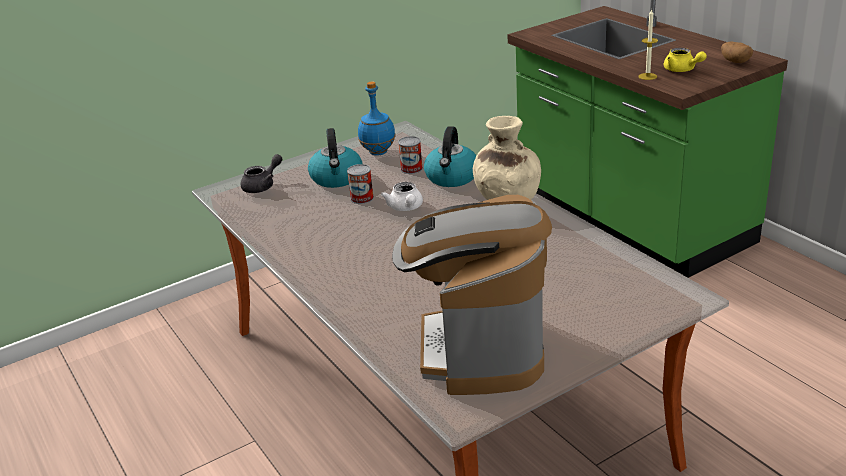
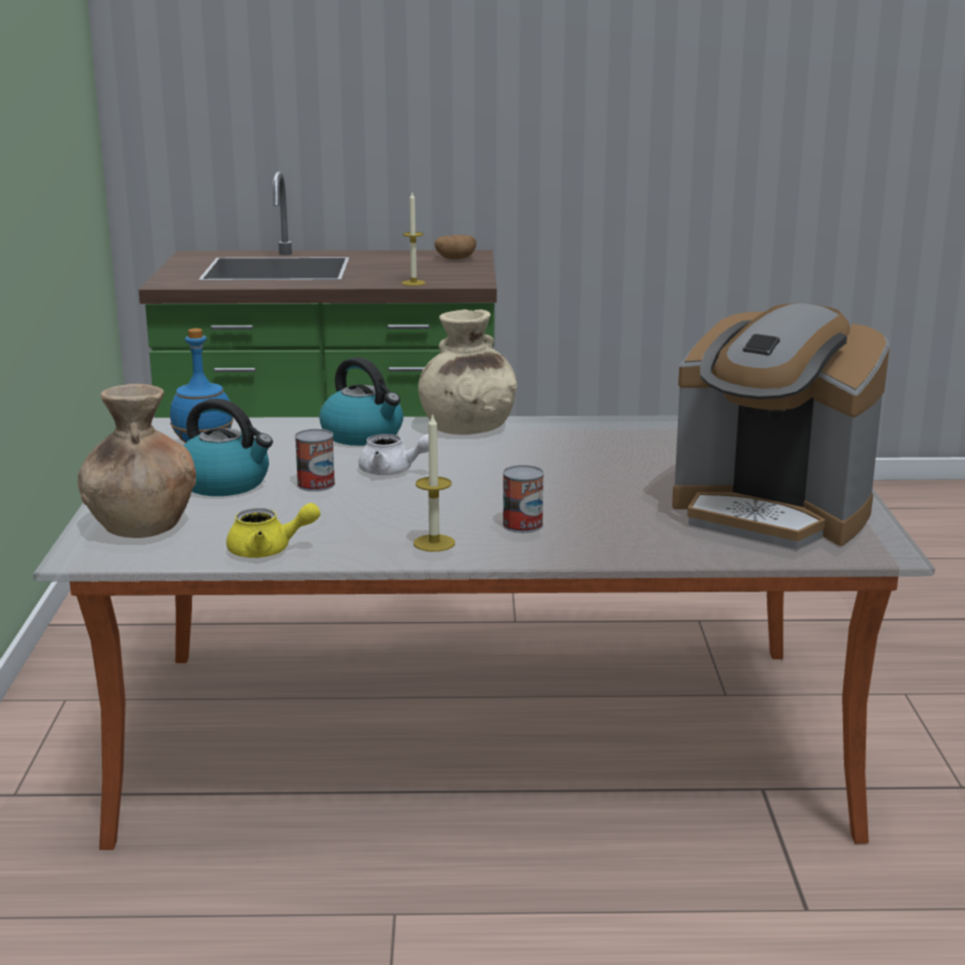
camera: 60 degrees left, 10 degrees down
(263, 186) = (142, 526): grey teapot -> brown vase
(313, 261) = (434, 543): none -> candle
(411, 169) = (293, 446): can -> can (522, 525)
(682, 70) = (429, 273): yellow teapot -> yellow teapot (268, 550)

